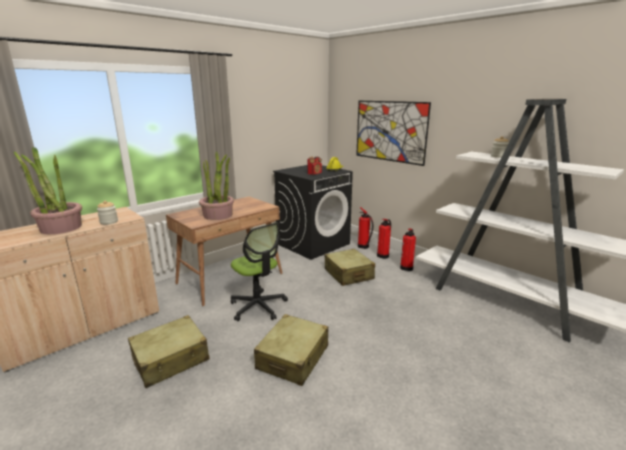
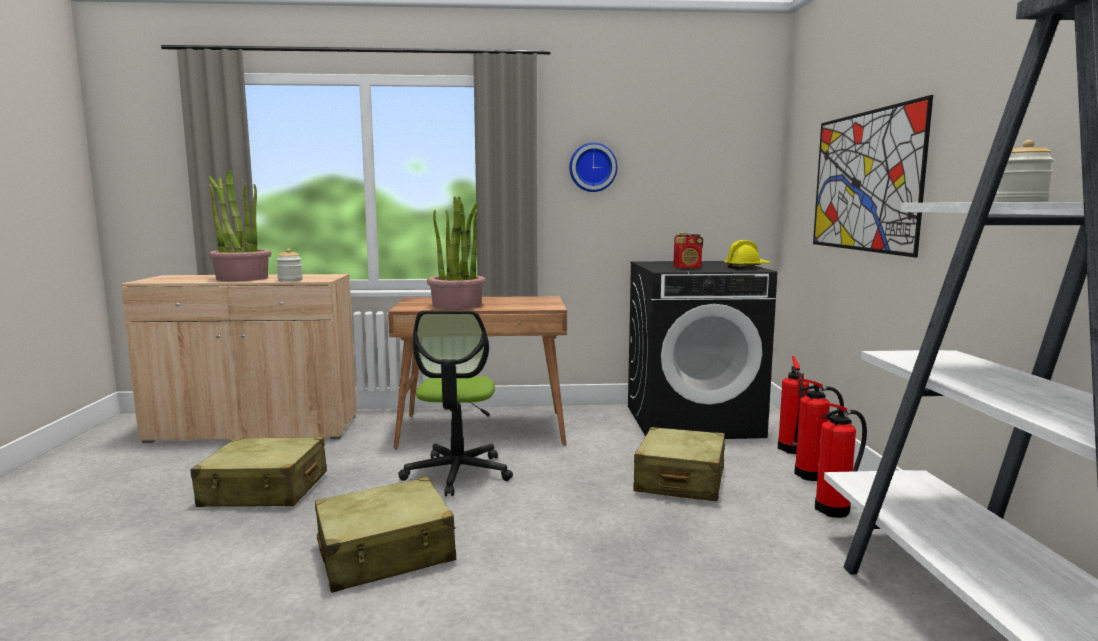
camera: 40 degrees right, 10 degrees down
(252, 121) = (592, 167): none -> wall clock

